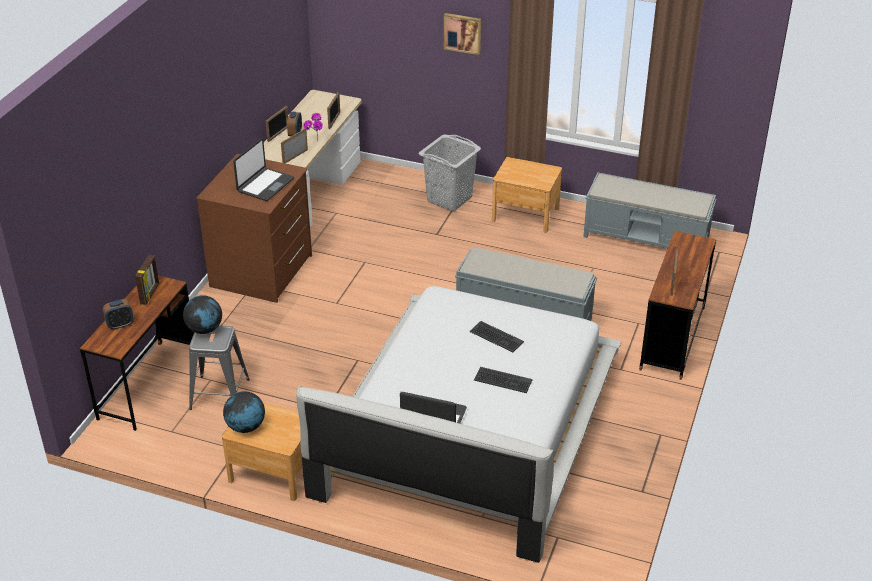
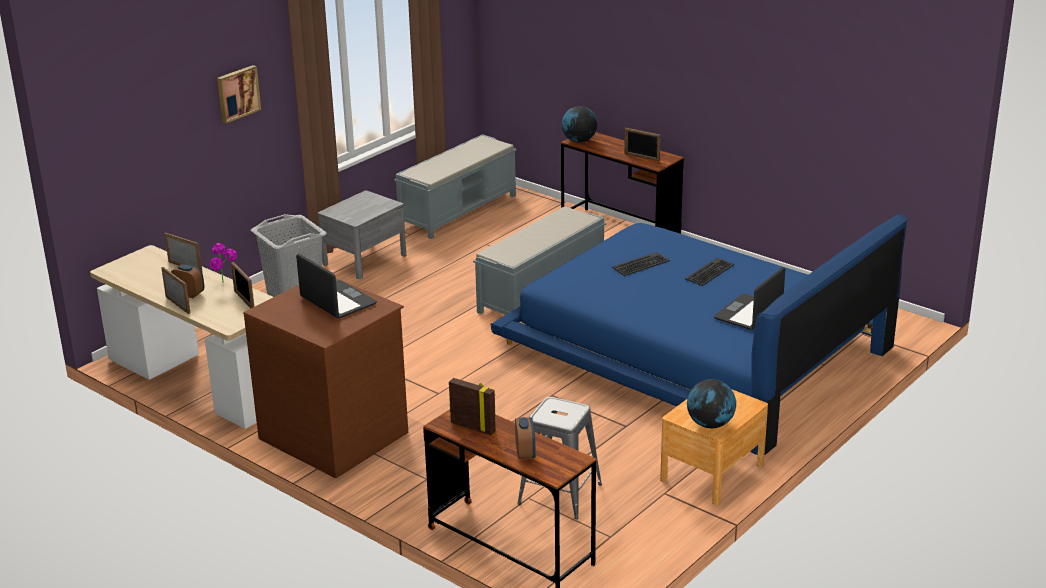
camera: 70 degrees left, 10 degrees down
(205, 329) = (542, 415): globe -> globe (579, 141)
(470, 427) = (695, 349): white bed -> blue bed
(525, 214) = (364, 259): brown nightstand -> grey nightstand

